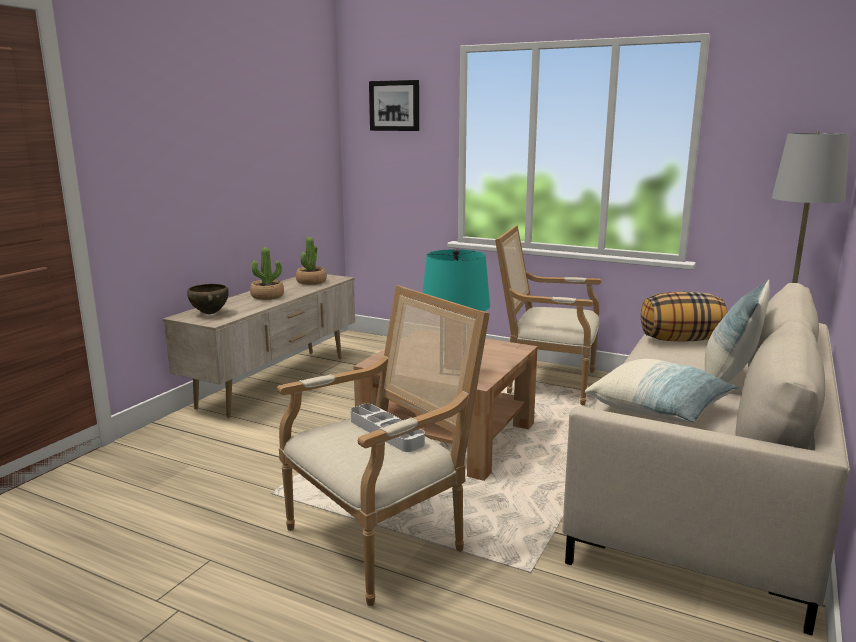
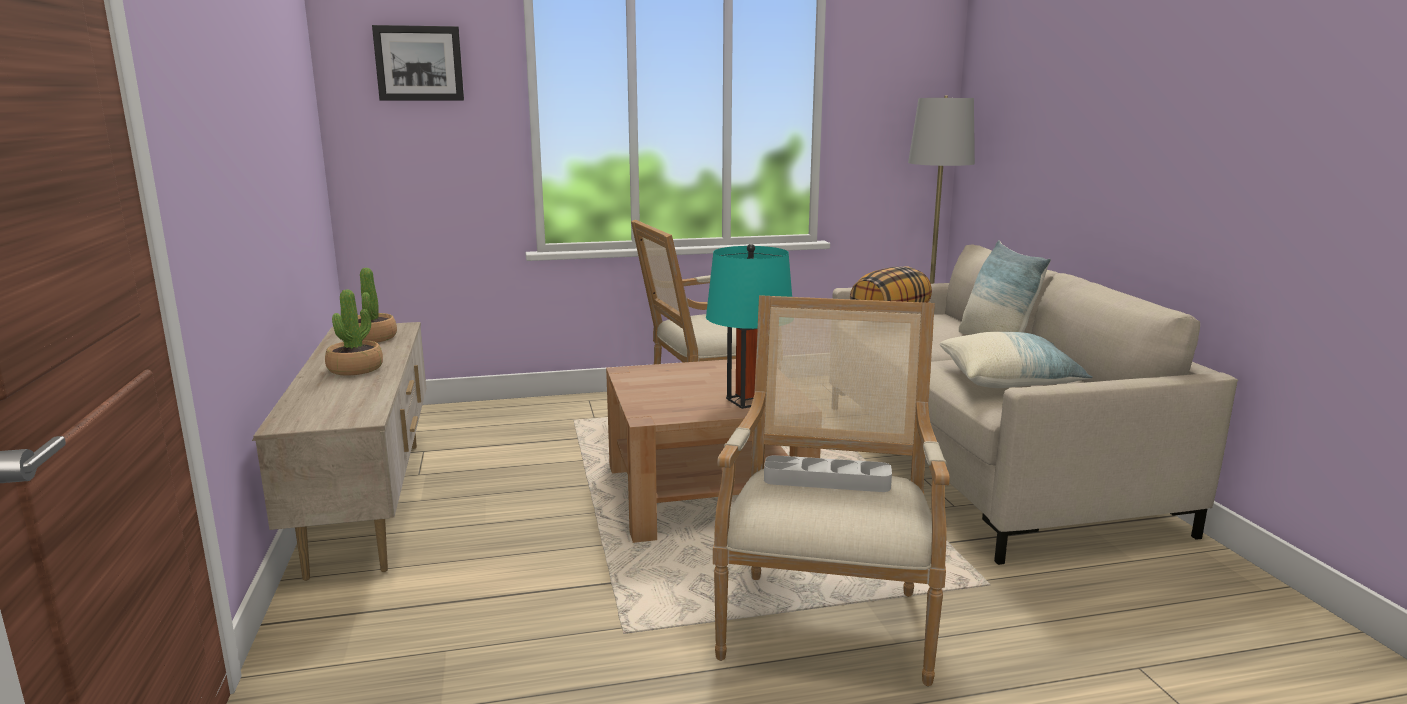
camera: 40 degrees left, 0 degrees up
(210, 313) = (323, 410): brown bowl -> none

